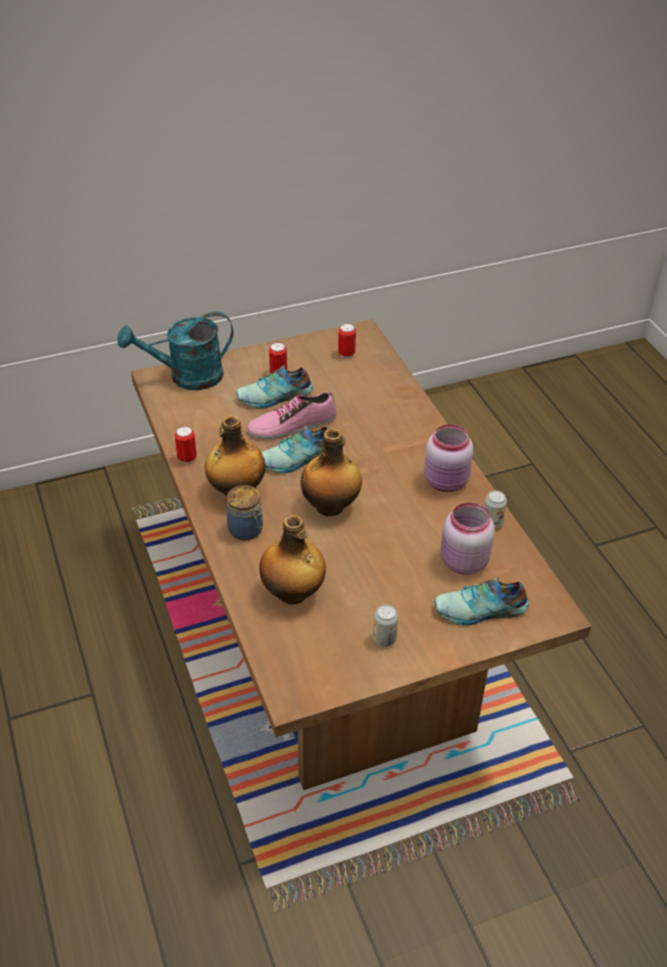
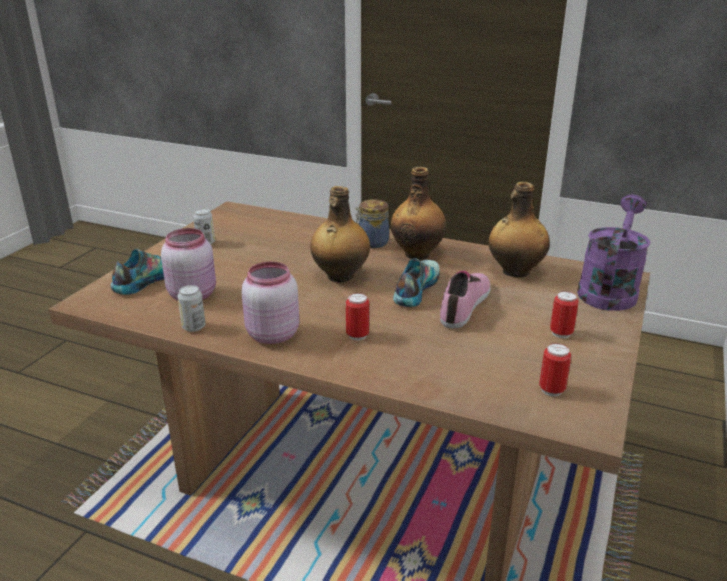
camera: 135 degrees right, 15 degrees down
(186, 377) = (609, 290): turquoise watering can -> purple watering can
(187, 458) = (484, 252): can -> can (357, 335)
(275, 397) = (520, 315): shoe -> none
(293, 594) = (292, 234): bottle -> bottle (514, 271)

